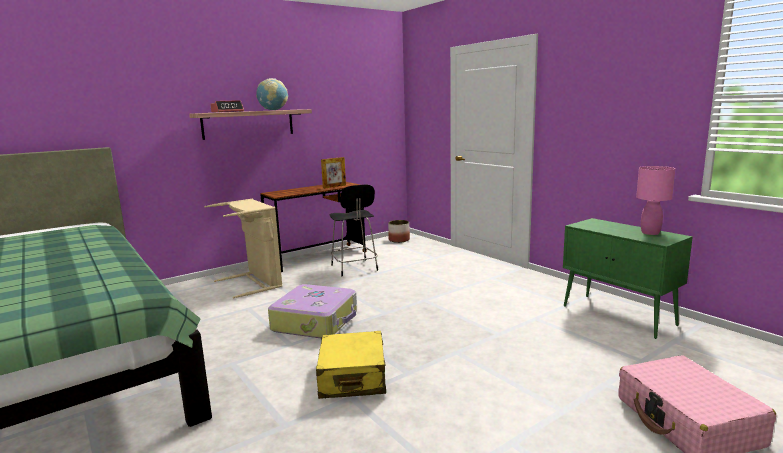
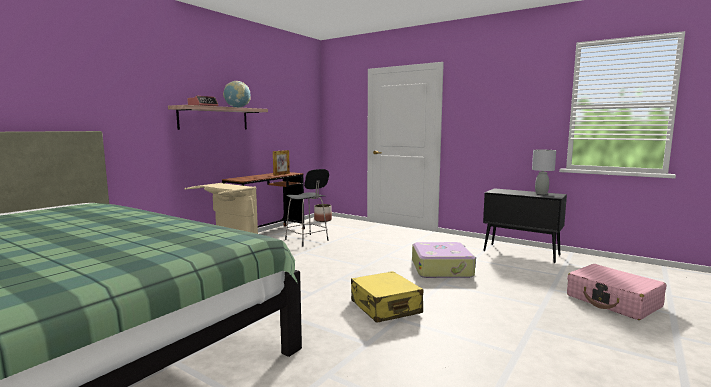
camera: 20 degrees left, 5 degrees down
(316, 321) = (315, 276): suitcase -> suitcase (442, 268)
(619, 315) = (522, 253): green cabinet -> black cabinet
(650, 233) = (541, 193): pink table lamp -> grey table lamp

